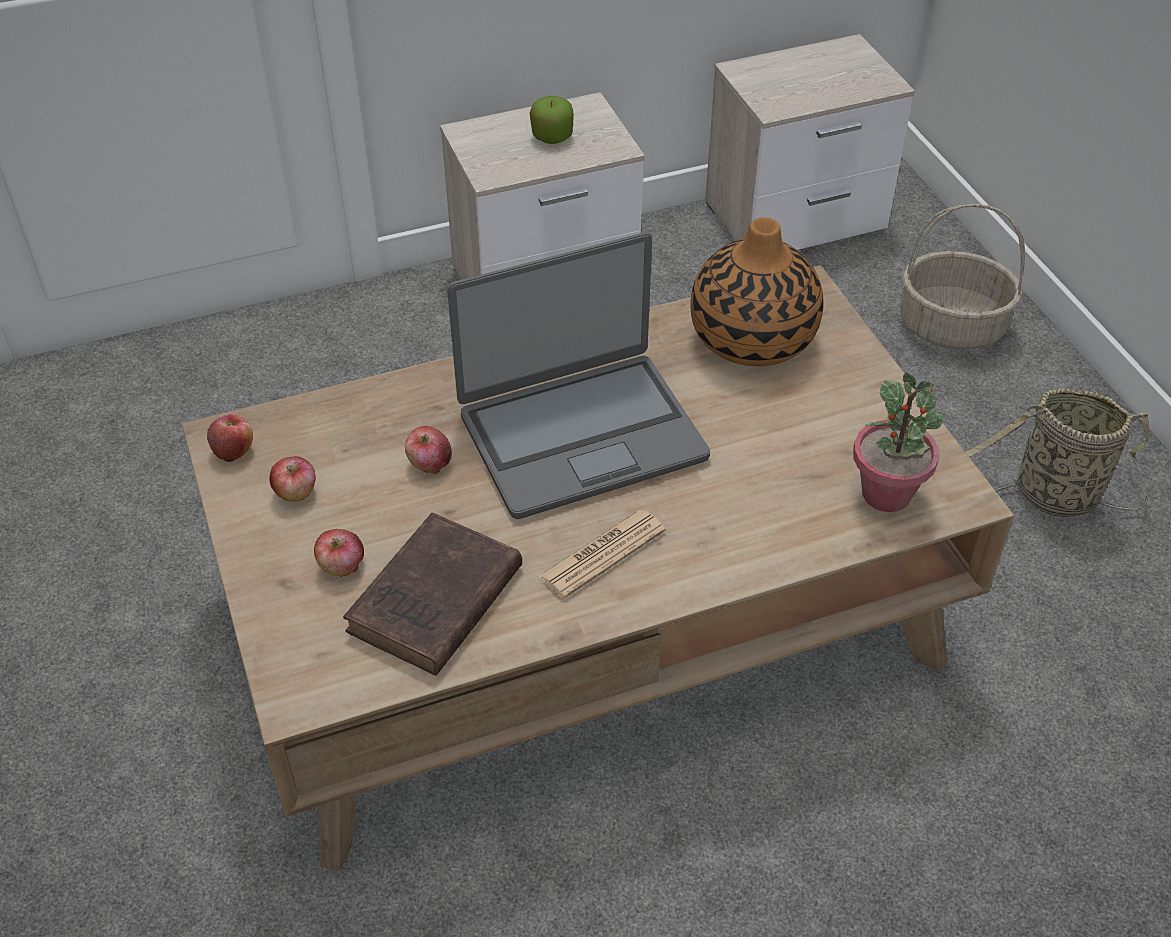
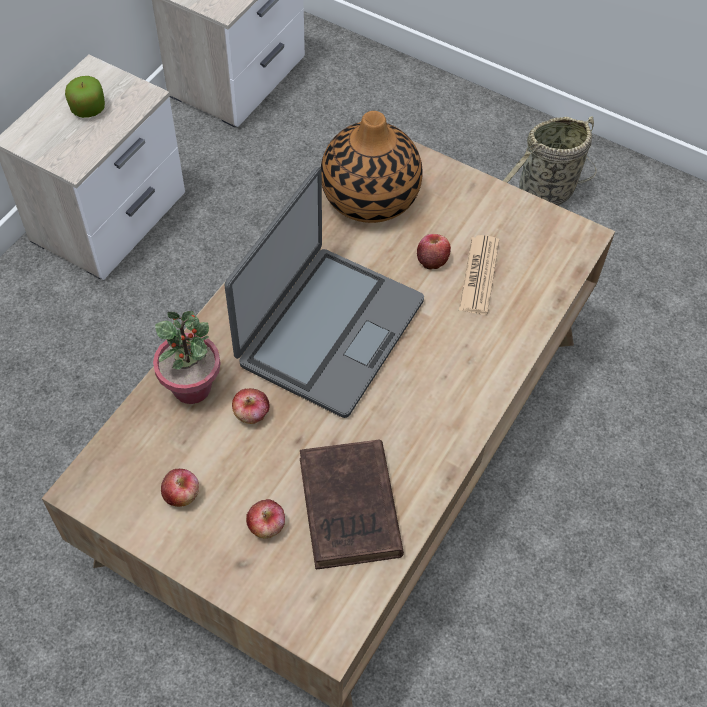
camera: 40 degrees left, 10 degrees up
(234, 450) = (104, 493): apple -> apple (432, 259)
(602, 554) = (420, 406): newspaper -> newspaper (479, 275)
(887, 493) = (540, 259): potted plant -> potted plant (192, 387)
(950, 327) = (398, 109): basket -> none

